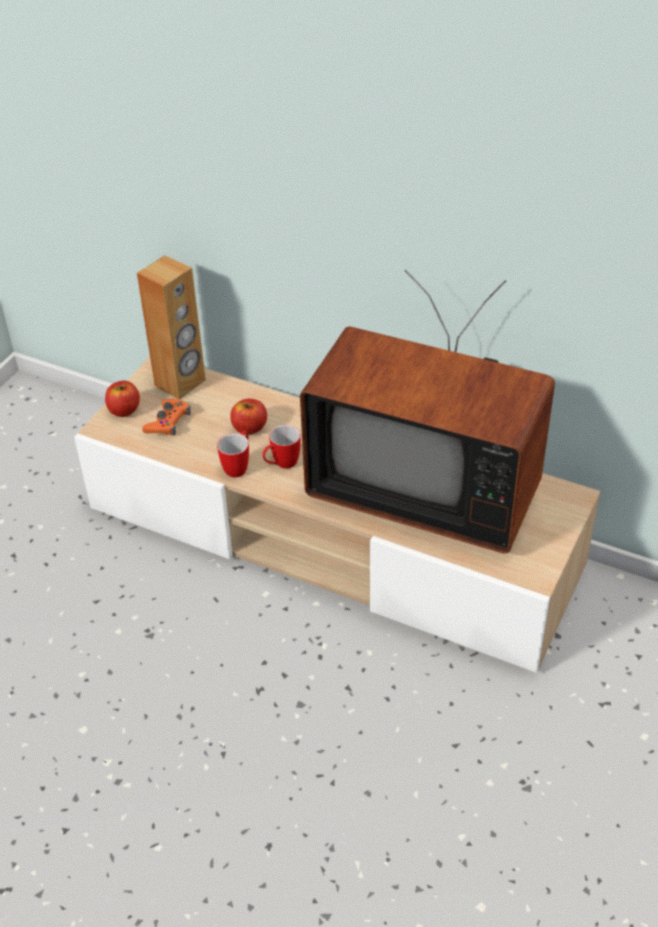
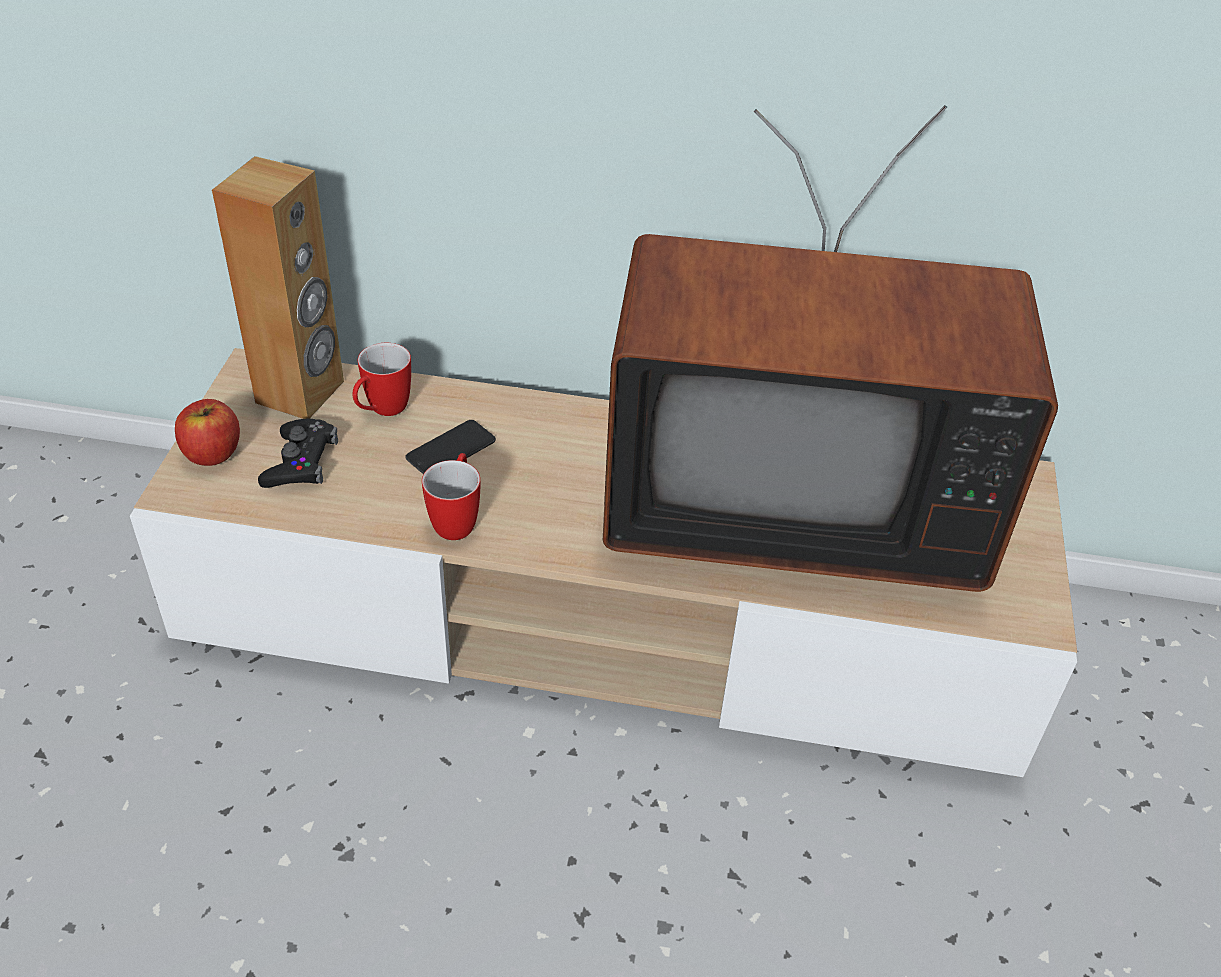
camera: 20 degrees left, 0 degrees up
(168, 422) = (301, 462): orange game controller -> black game controller
(249, 428) = (451, 450): apple -> phone
(281, 464) = (531, 504): mug -> mug (382, 411)

